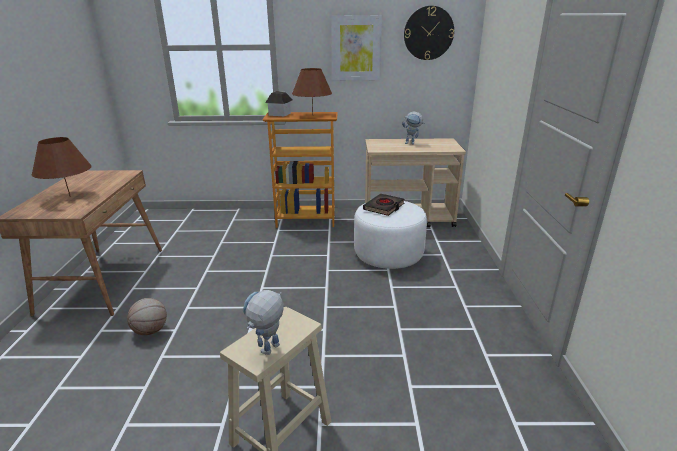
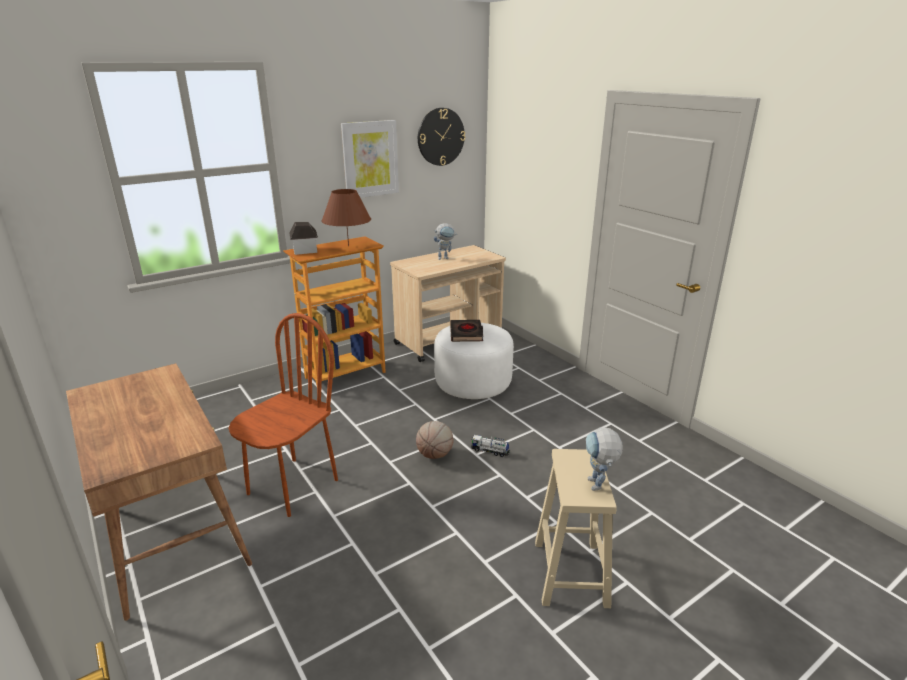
camera: 35 degrees left, 0 degrees up
(70, 196) = (141, 425): brown table lamp -> none
(151, 331) = (325, 557): basketball -> basketball (435, 455)
(189, 279) = (292, 486): none -> brown chair
(339, 308) = (490, 451): none -> toy truck

